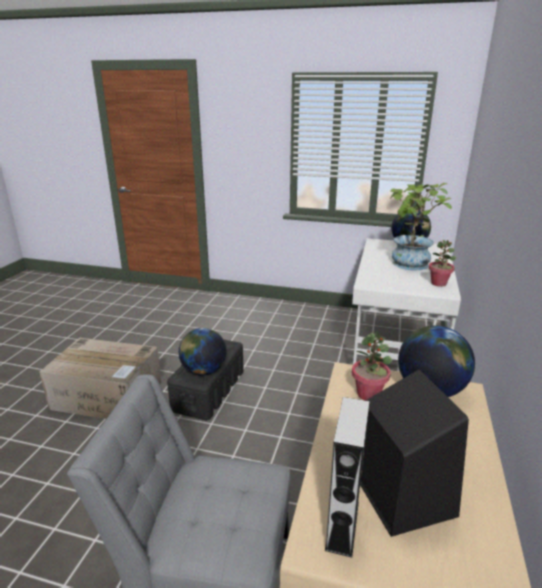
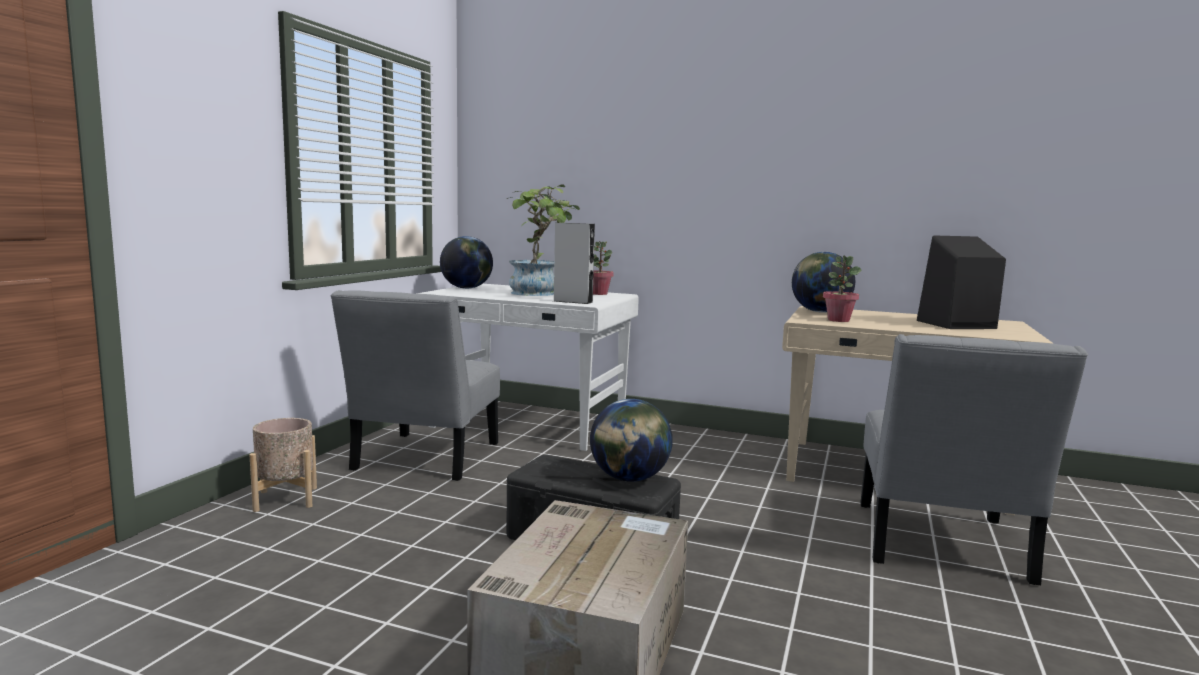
camera: 85 degrees left, 15 degrees down
(245, 307) = (286, 499): none -> beige planter
(307, 327) = (423, 459): none -> grey chair
(342, 525) = (1001, 333): grey speaker -> grey speaker (573, 301)

